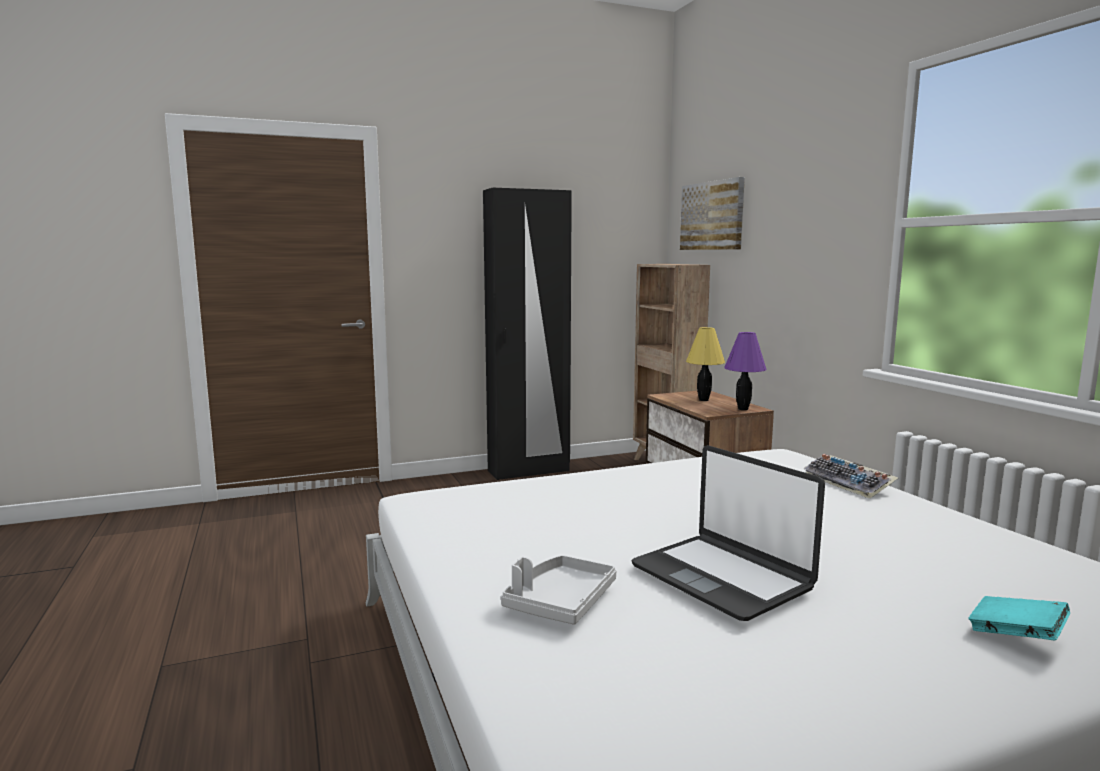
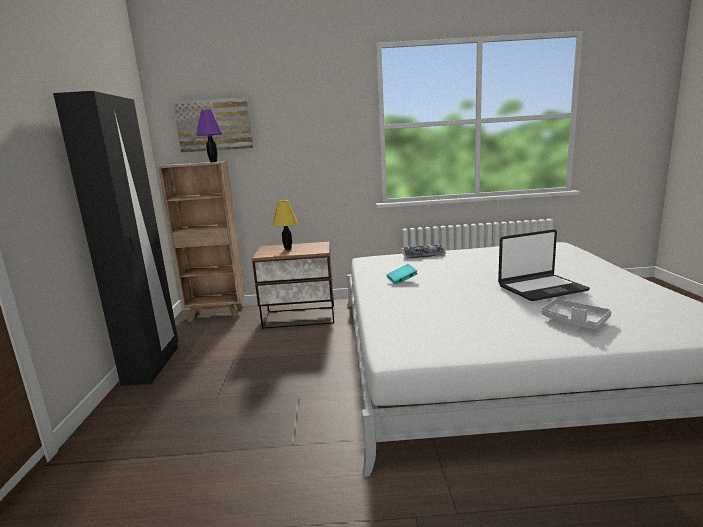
camera: 70 degrees left, 5 degrees up
(742, 409) = (320, 245): purple table lamp -> purple table lamp (213, 162)
(1015, 635) = (581, 262): turquoise book -> turquoise book (402, 281)

